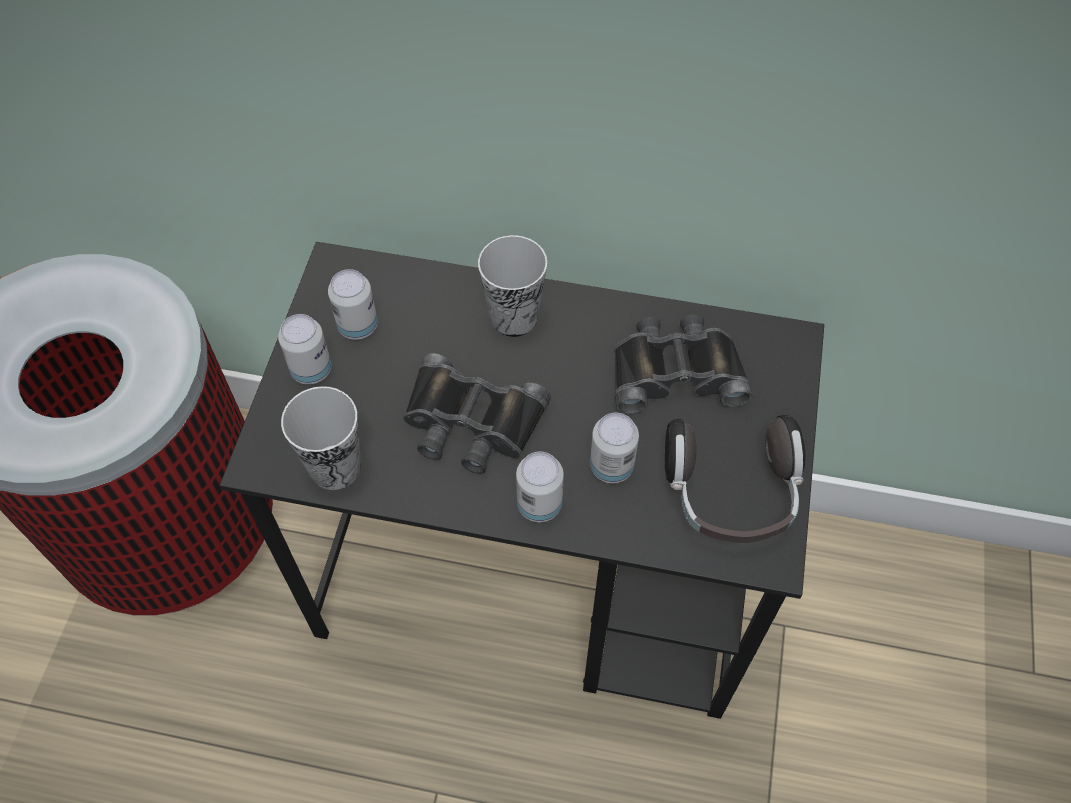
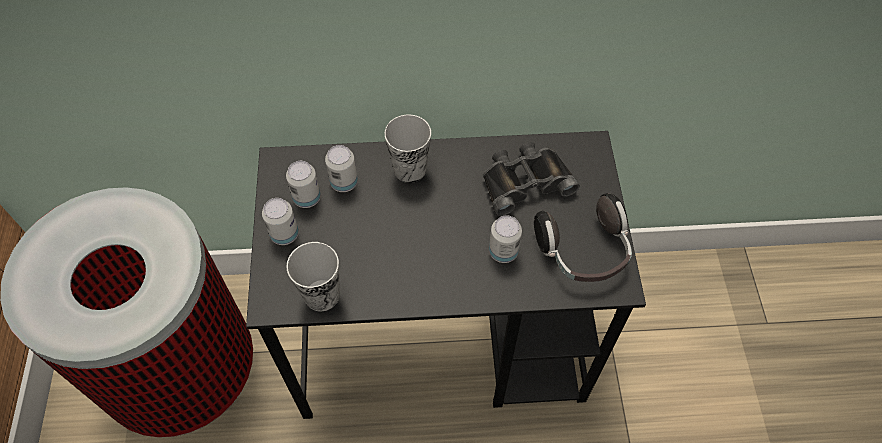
camera: 15 degrees left, 0 degrees up
(471, 423) = (403, 245): black binoculars -> none
(539, 504) = (464, 287): can -> can (344, 183)

